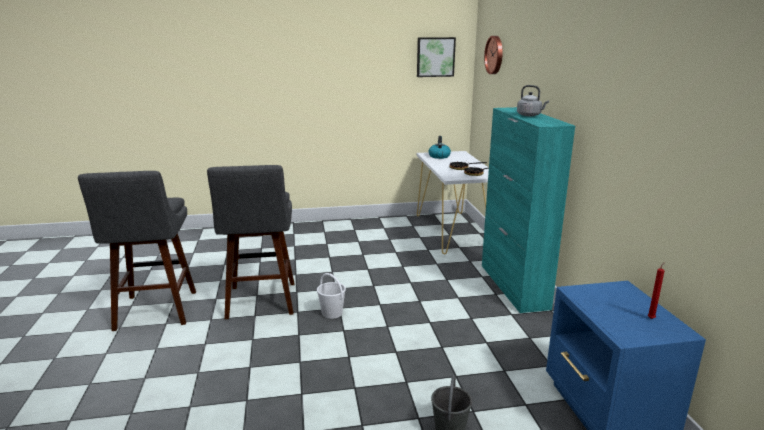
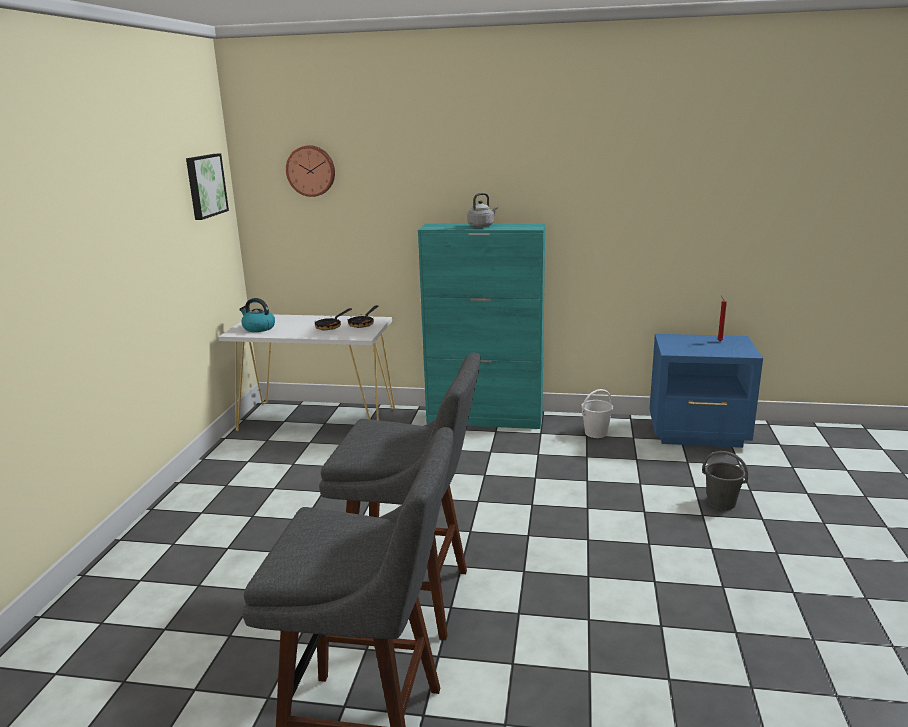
camera: 70 degrees left, 0 degrees up
(331, 313) = (480, 538): white bucket -> white bucket (595, 433)

